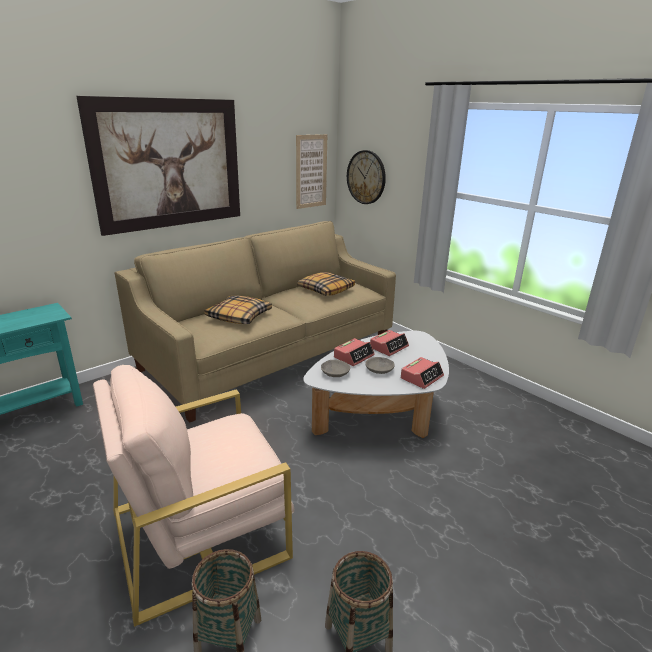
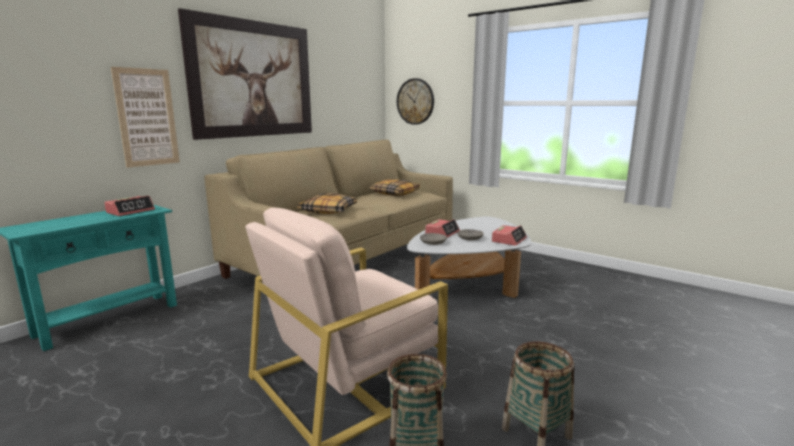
camera: 10 degrees left, 10 degrees down
(311, 171) = (366, 99): picture -> picture (147, 117)
(389, 347) = (468, 226): alarm clock -> alarm clock (131, 211)

